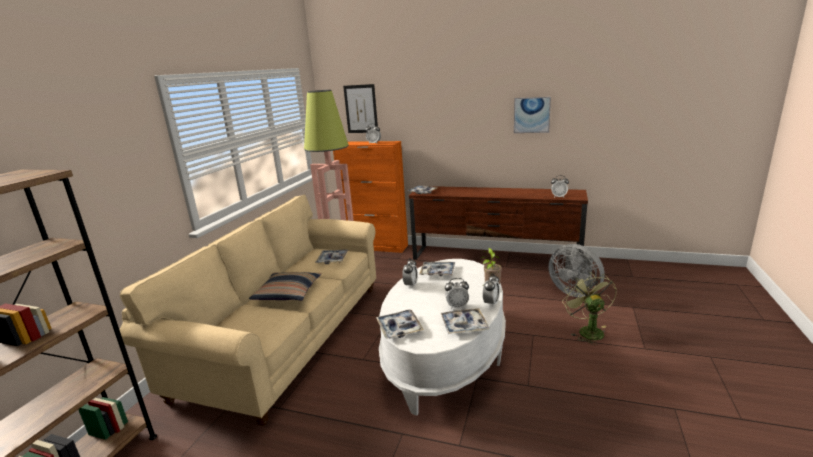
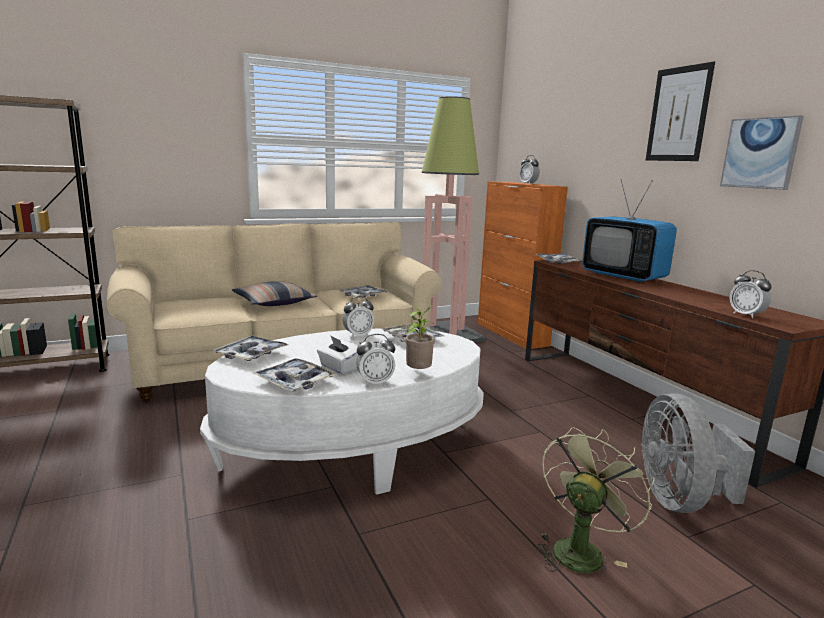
camera: 45 degrees right, 5 degrees down
(361, 109) = (535, 137): picture -> picture (678, 114)
(457, 306) = (338, 367): alarm clock -> white tissue box
(471, 191) = (623, 276): none -> television

